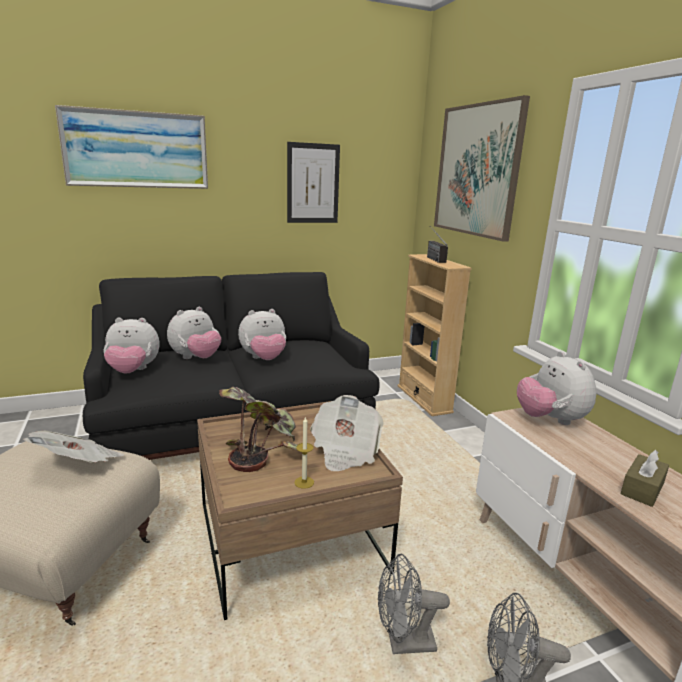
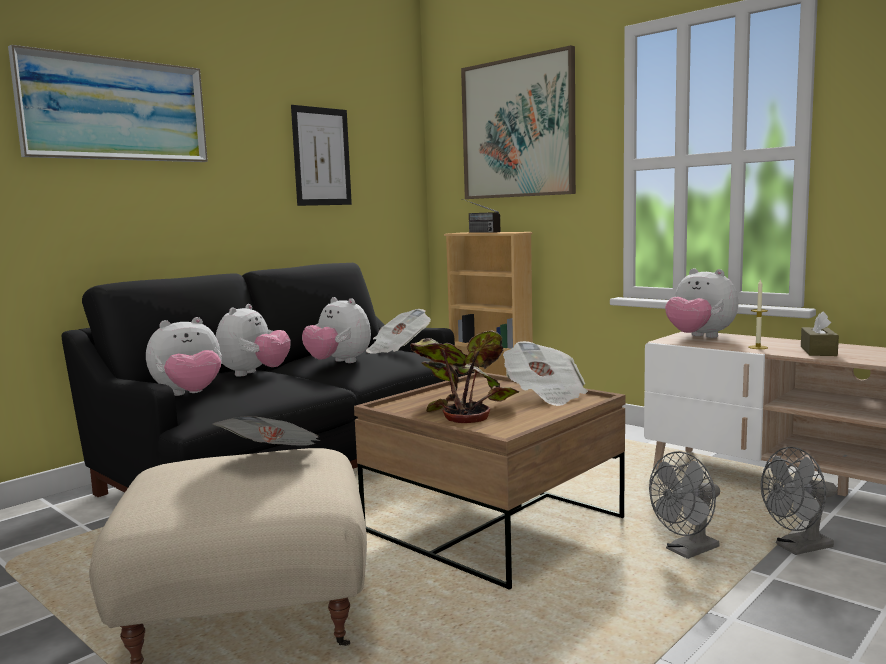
camera: 25 degrees left, 10 degrees down
(264, 359) = (338, 363): plush toy -> plush toy turned 90 degrees clockwise
(304, 482) = (544, 415): candle -> candle (758, 347)
(320, 353) = (398, 349): none -> newspaper

